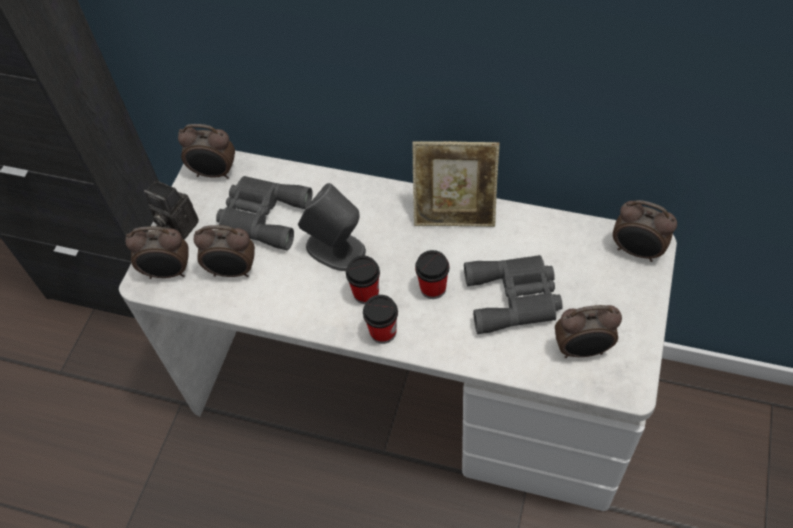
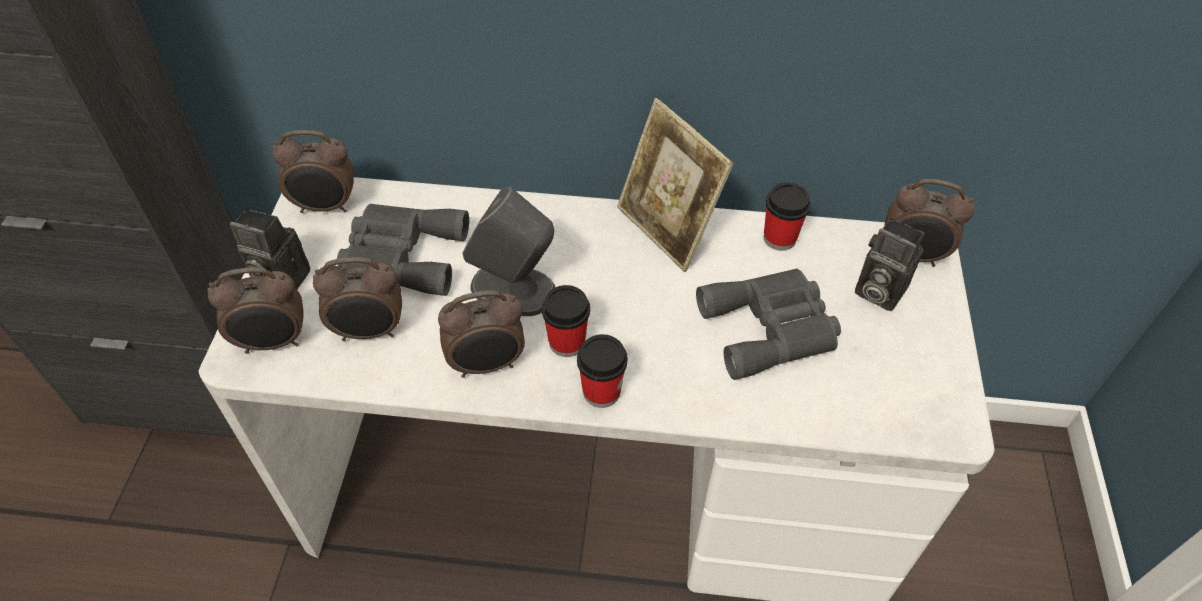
camera: 15 degrees left, 5 degrees down
(433, 288) = (658, 326): cup -> cup (779, 238)
(455, 213) = (666, 230): picture frame -> picture frame turned 60 degrees clockwise
(583, 350) = (879, 386): alarm clock -> alarm clock (487, 365)
(601, 276) = (876, 291): none -> camera

